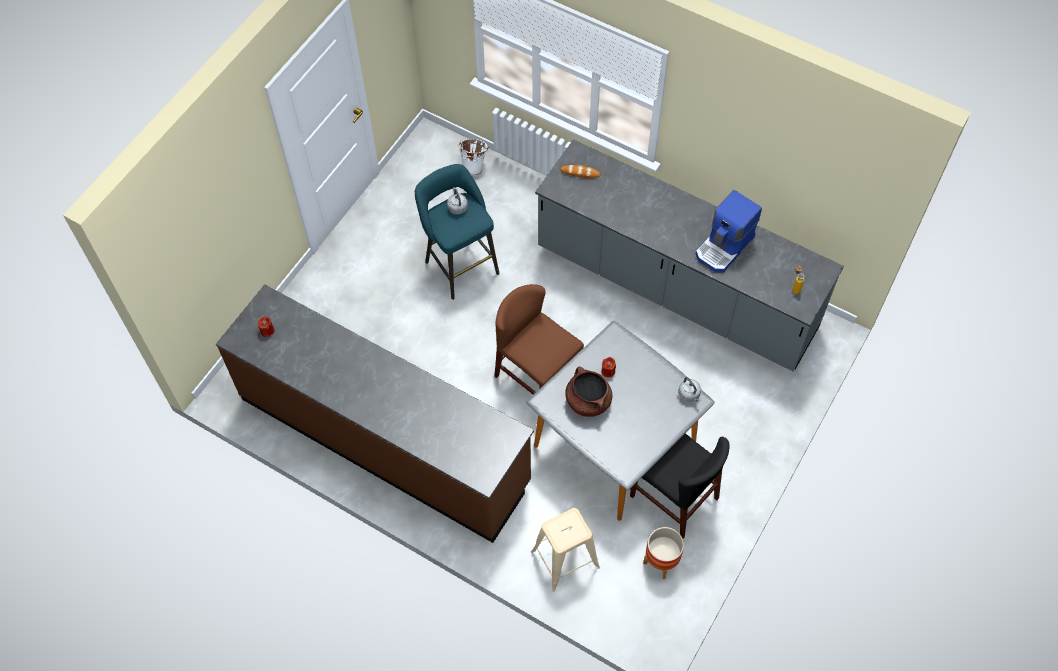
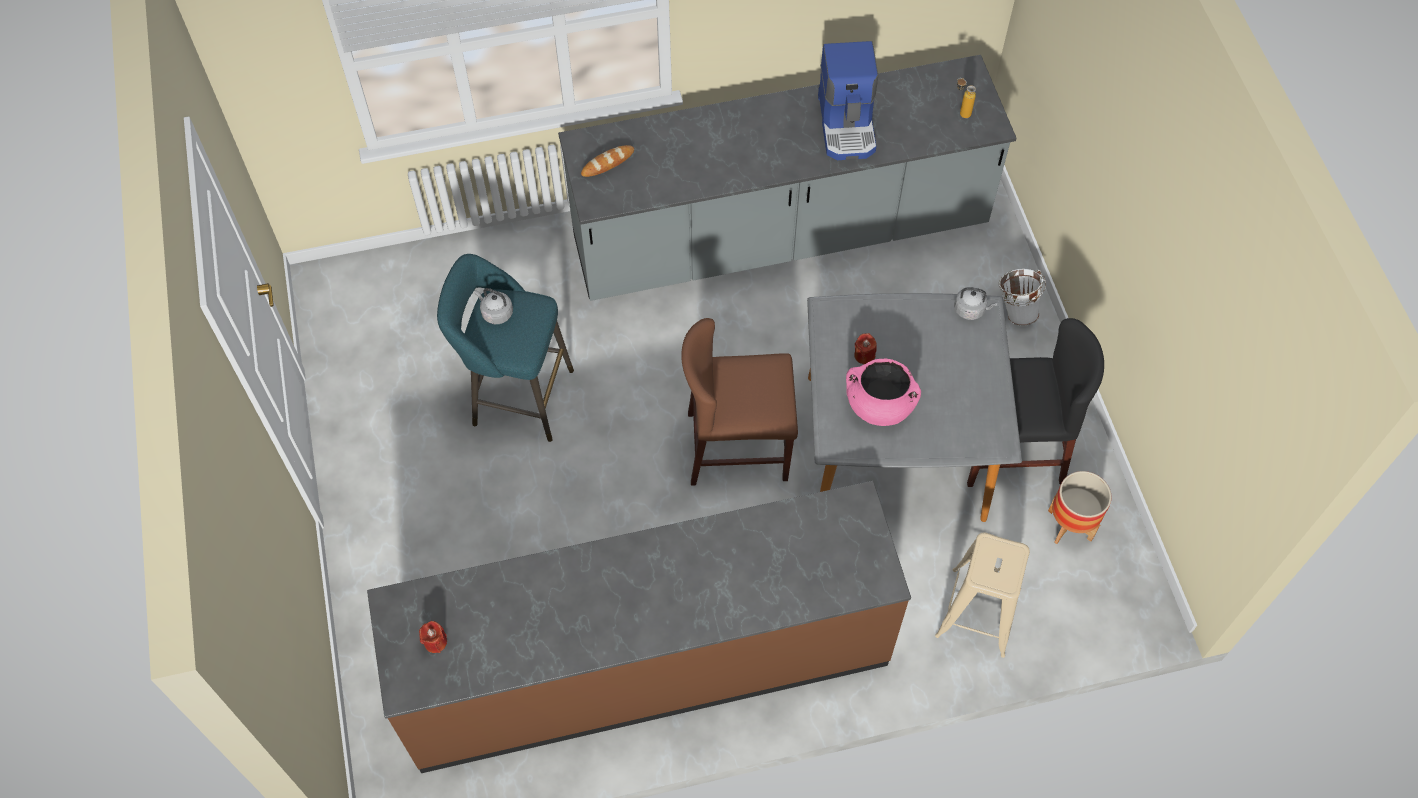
camera: 45 degrees left, 0 degrees up
(474, 166) = (413, 274): white bucket -> white bucket (1015, 310)
(588, 401) = (879, 405): brown cooking pot -> pink cooking pot

